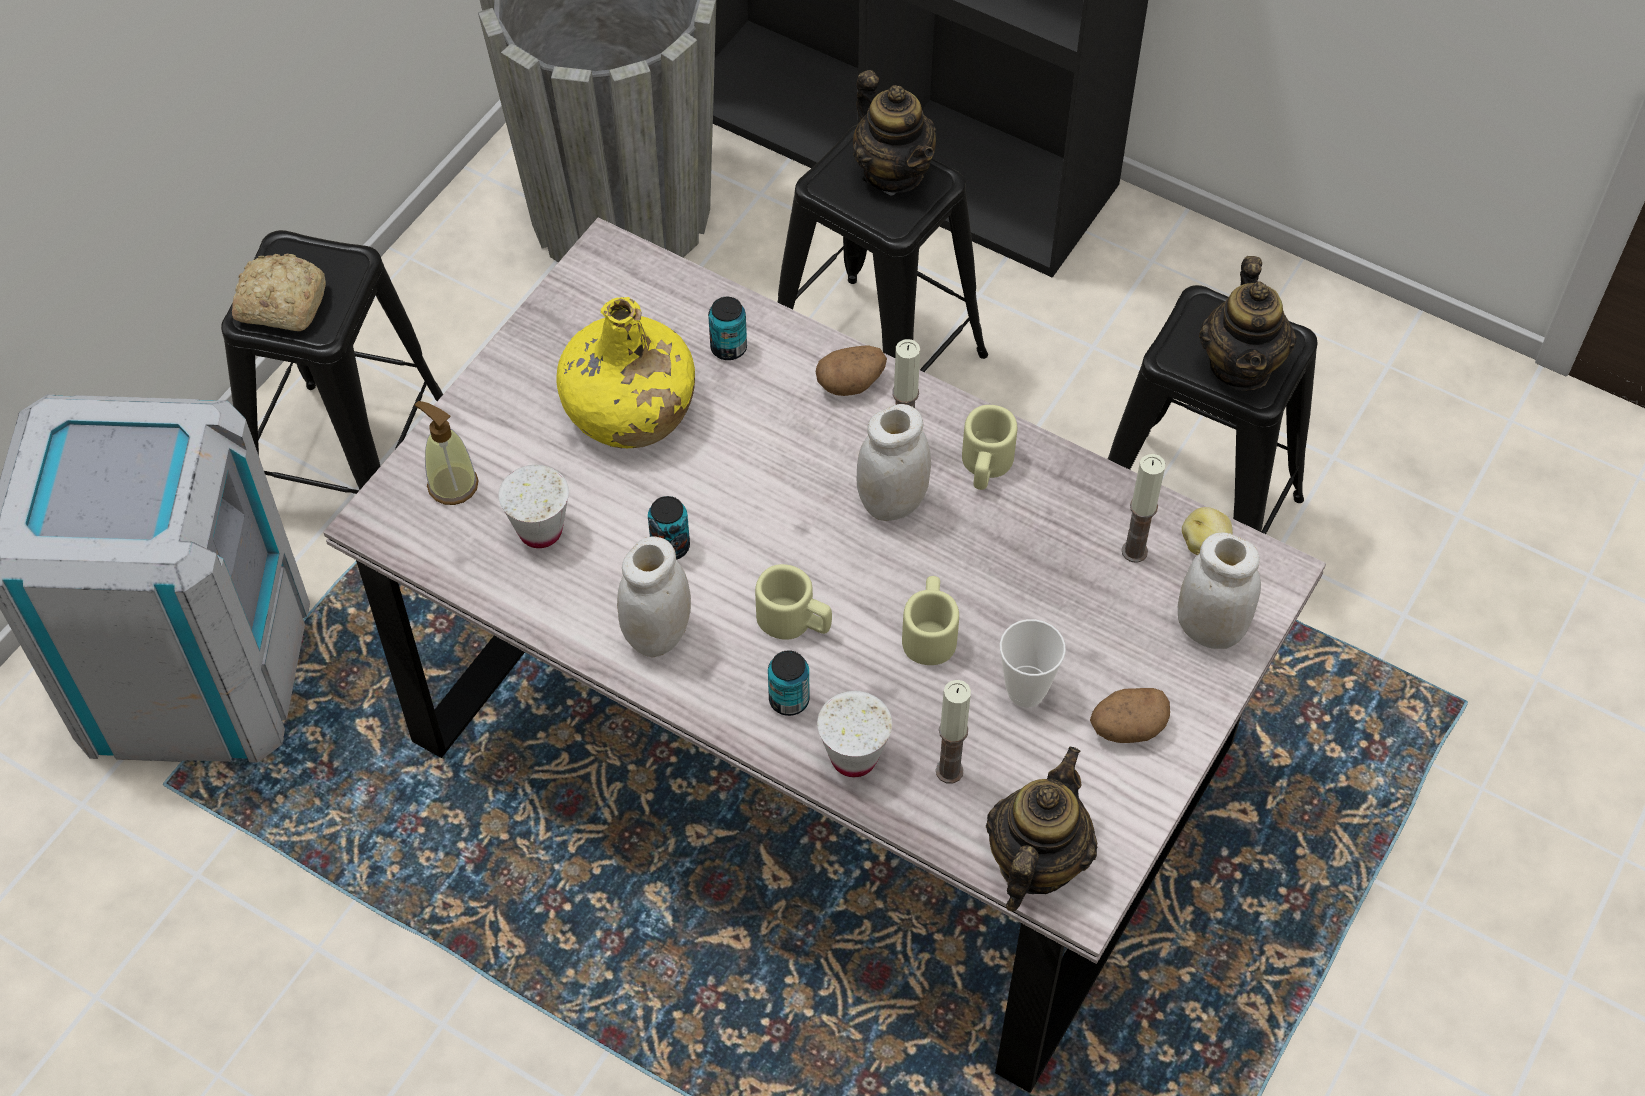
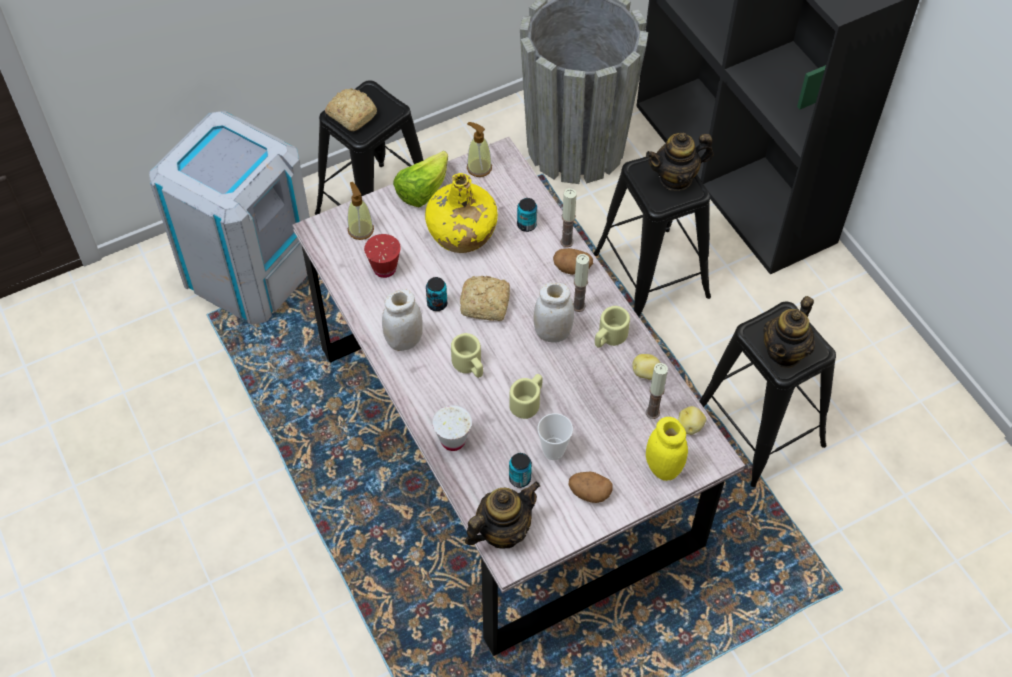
camera: 30 degrees right, 0 degrees up
(515, 371) = (422, 191): none -> lettuce
(540, 531) = (384, 269): white cup -> red cup
(584, 290) = (479, 167): none -> soap dispenser
(753, 508) = (486, 305): none -> bread
(789, 700) = (442, 399): can -> can (520, 478)
(893, 172) = (676, 178): teapot -> teapot turned 75 degrees clockwise
(949, 771) = (492, 469): candle -> candle (566, 242)
(1081, 495) = (646, 373): none -> potato
(1210, 629) = (663, 467): white jar -> yellow jar

